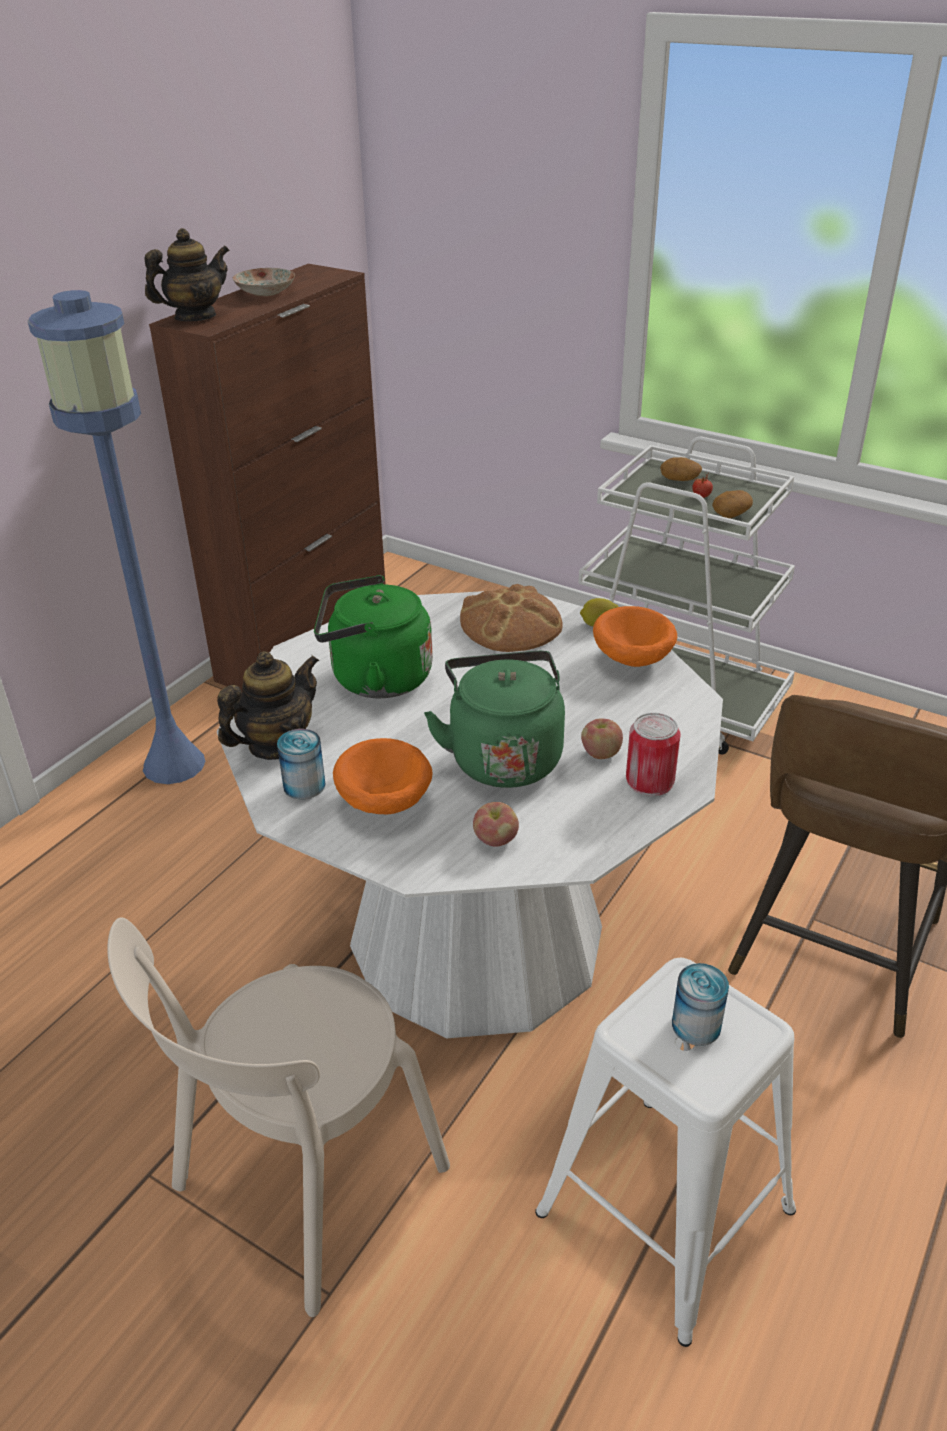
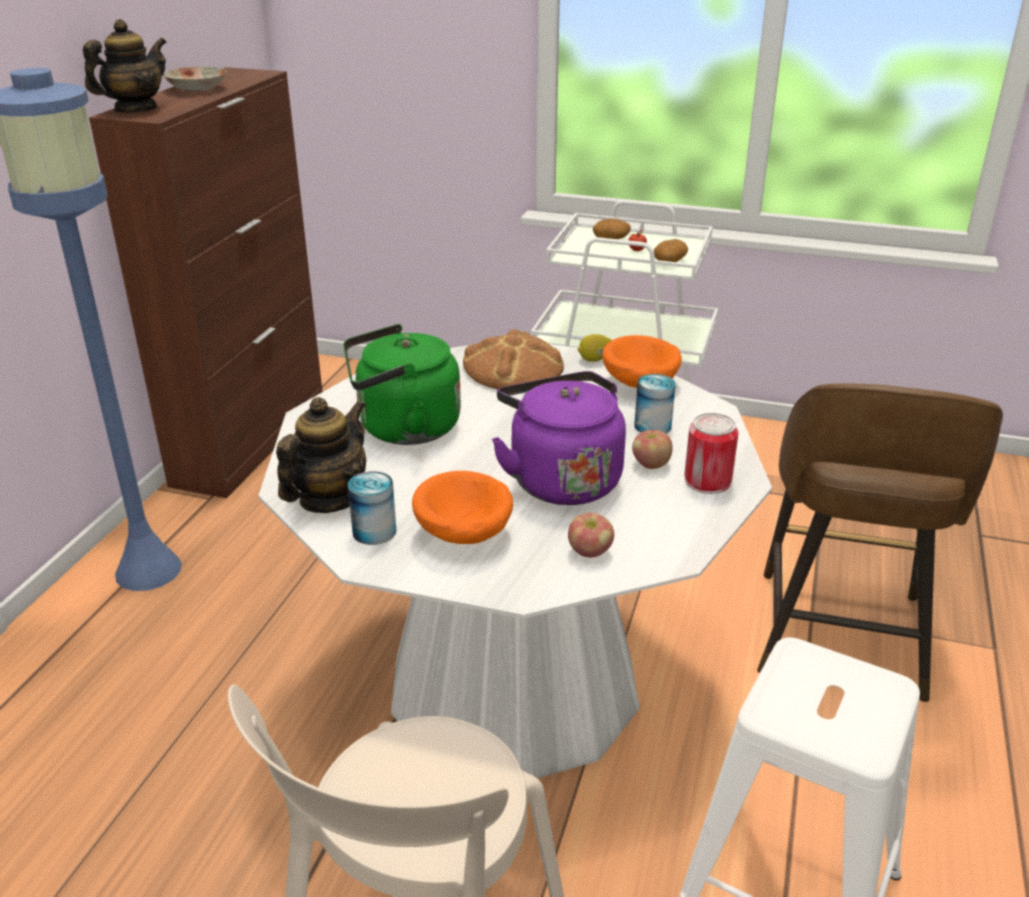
camera: 15 degrees left, 5 degrees down
(503, 756) = (561, 479): green kettle -> purple kettle
(696, 1025) = (829, 694): can -> can (652, 426)

